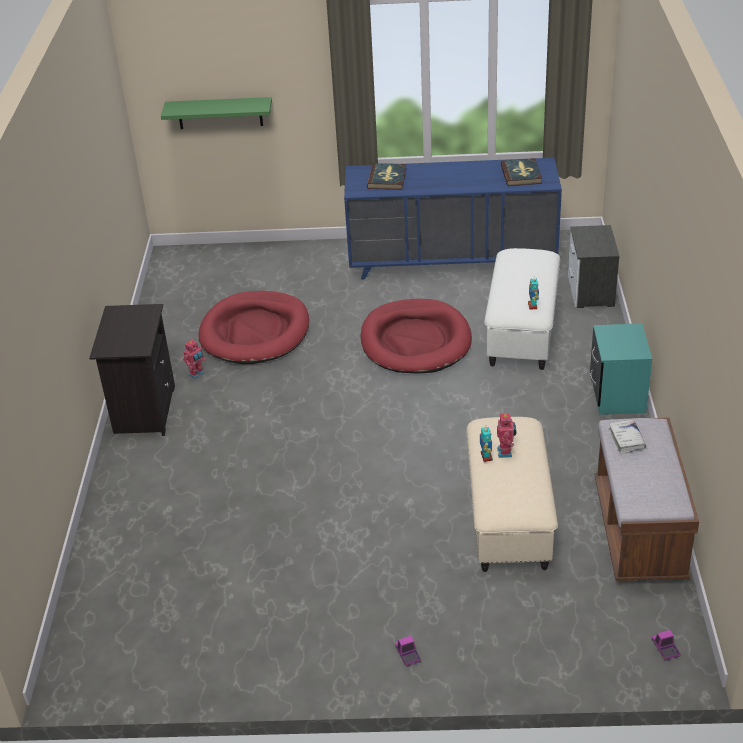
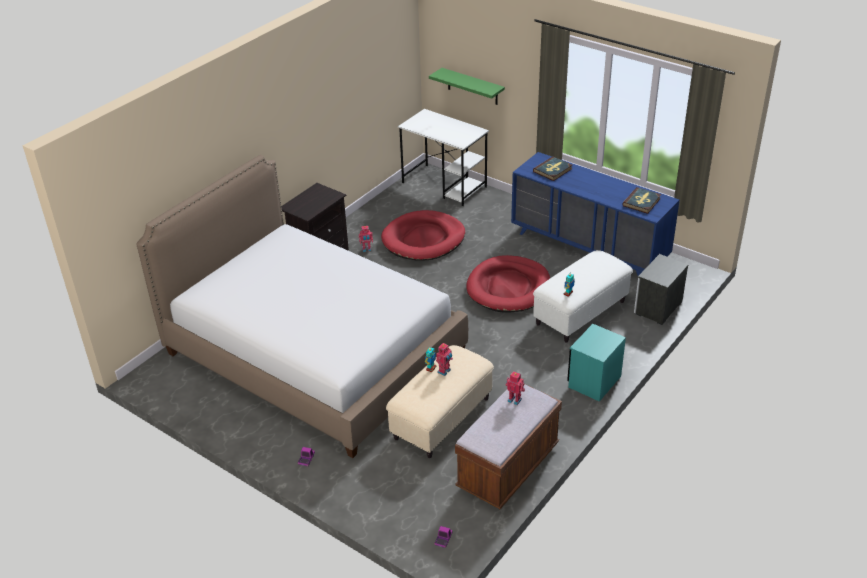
camera: 35 degrees right, 0 degrees up
(210, 262) = (444, 185): none -> white desk
(271, 525) = (314, 353): none -> bed
(626, 440) = (515, 399): white book -> toy robot

